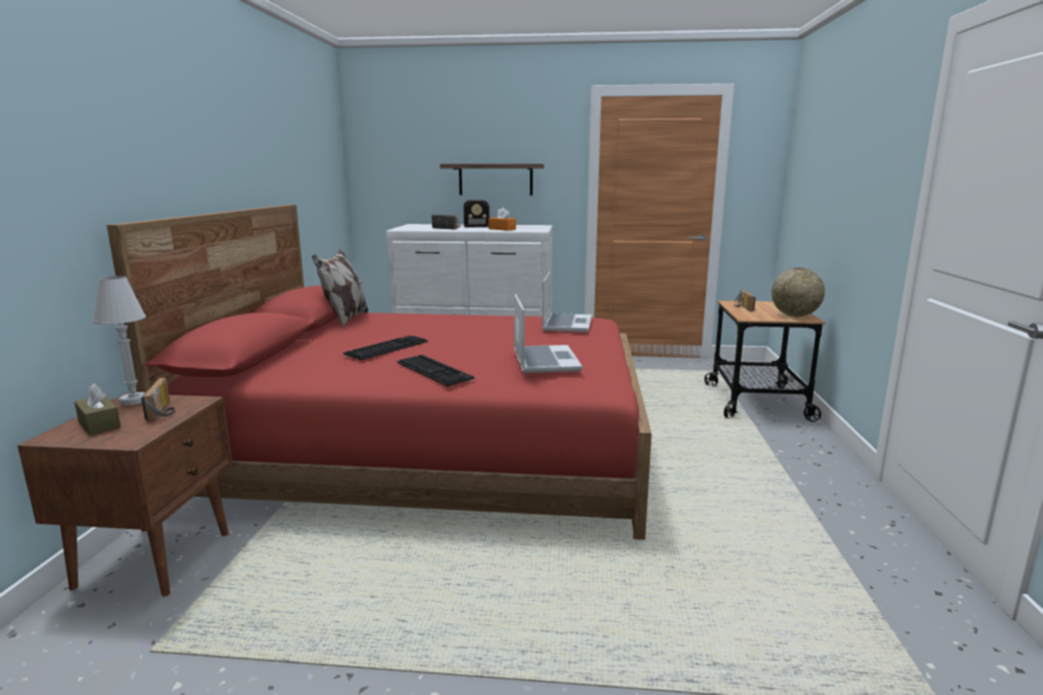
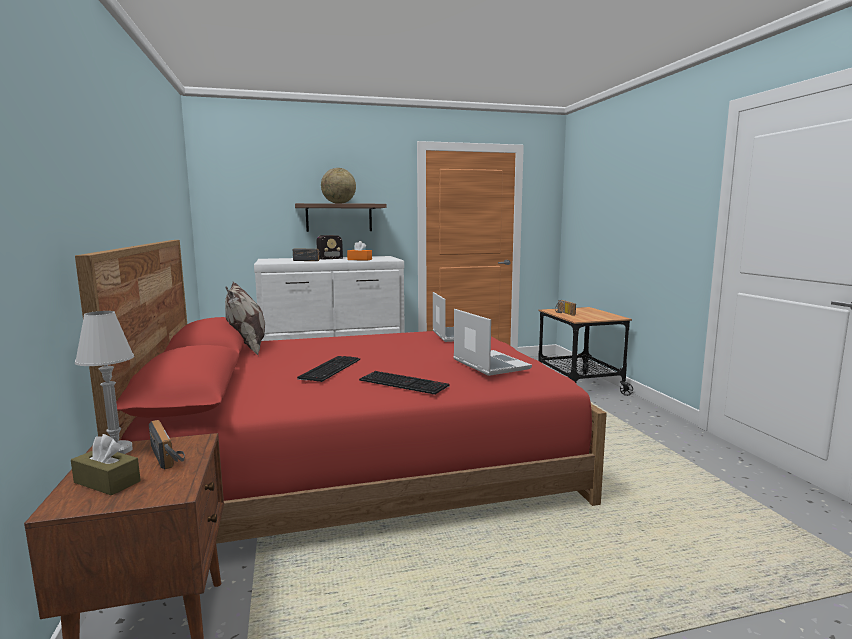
camera: 20 degrees left, 5 degrees down
(794, 315) = (606, 316): globe -> globe (339, 203)

